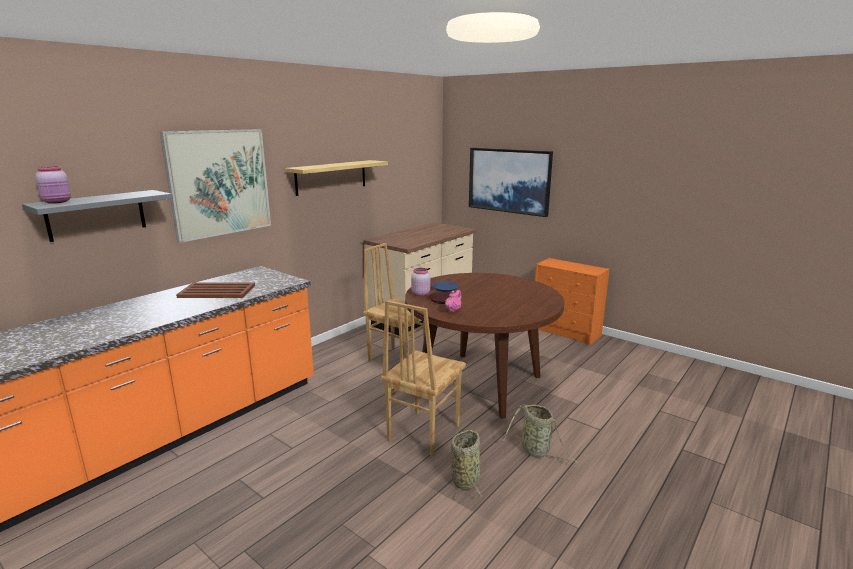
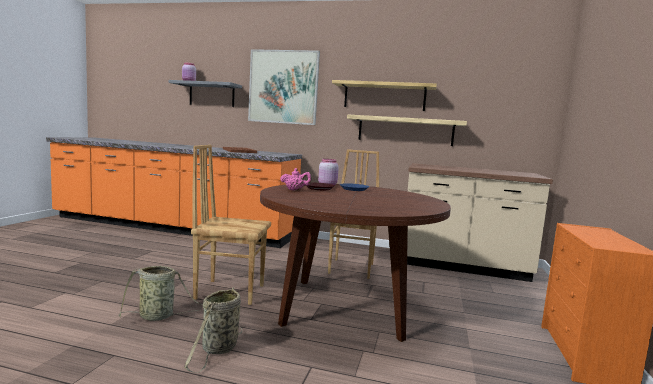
camera: 65 degrees right, 10 degrees down
(352, 209) = (405, 130): none -> shelf
(509, 180) = (602, 112): picture -> none

